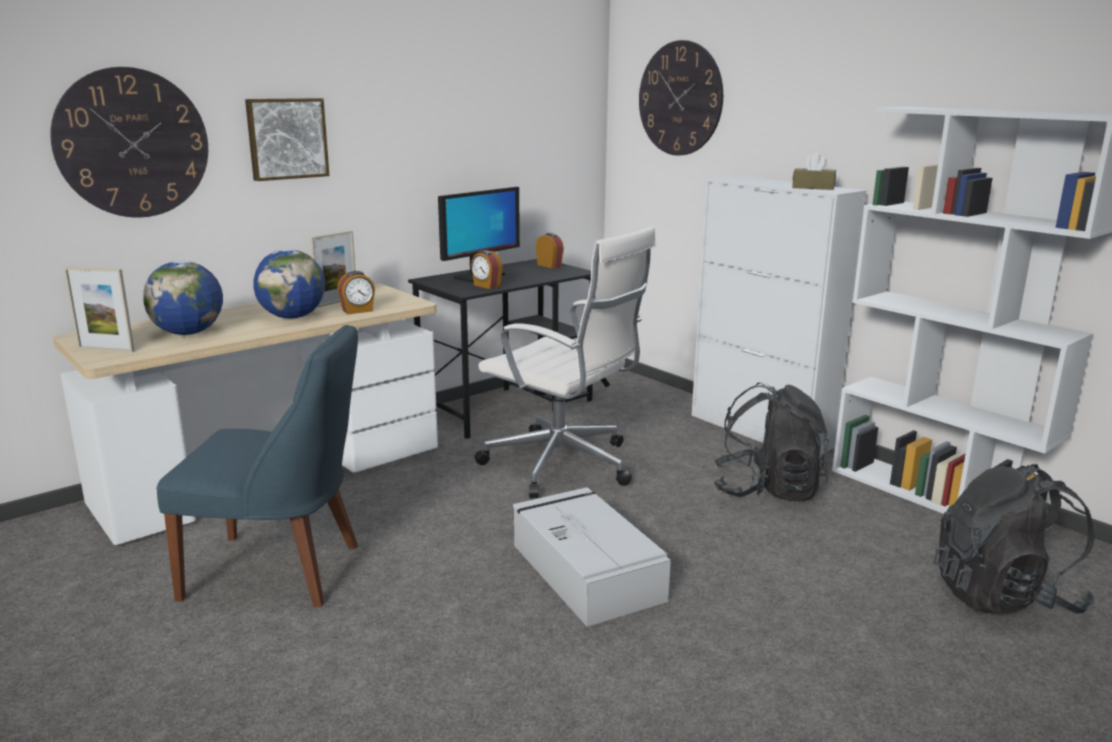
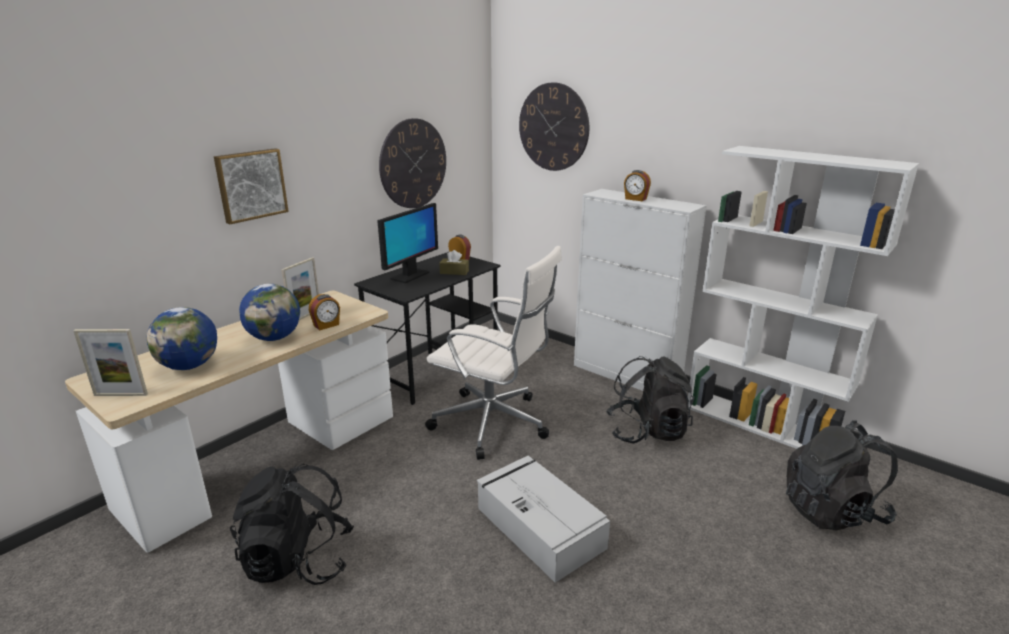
camera: 10 degrees left, 5 degrees up
(132, 143) = (118, 206): wall clock -> wall clock (413, 164)
(280, 571) = (298, 561): blue chair -> black backpack
(486, 286) = (420, 286): alarm clock -> alarm clock (635, 199)
(813, 187) = (667, 204): brown tissue box -> brown tissue box (454, 272)

